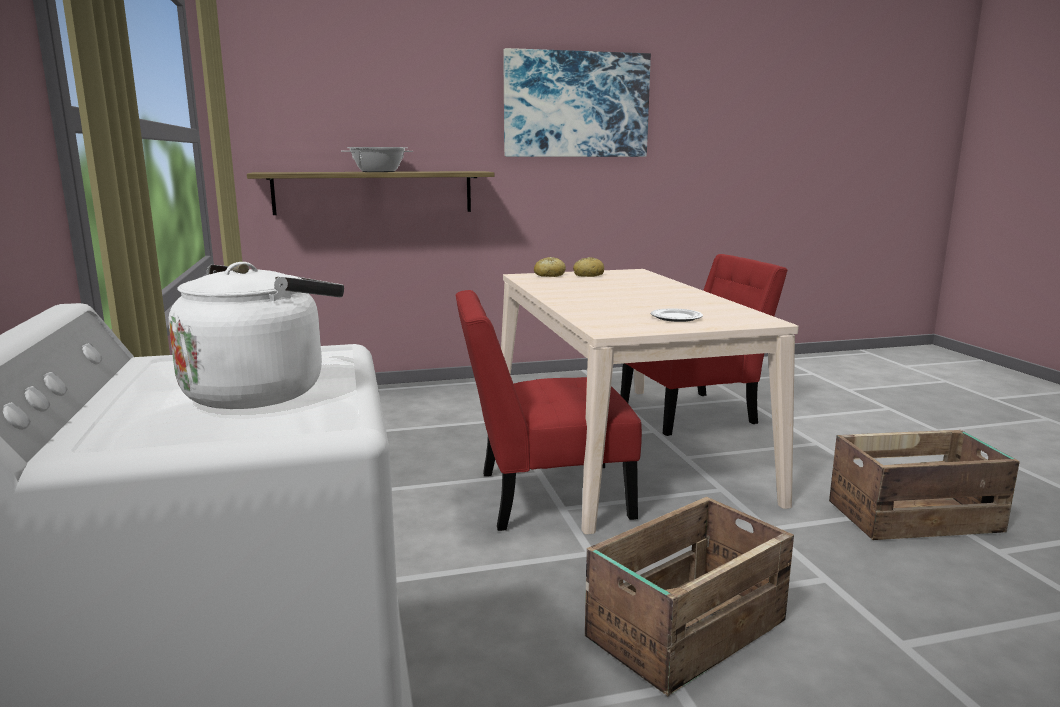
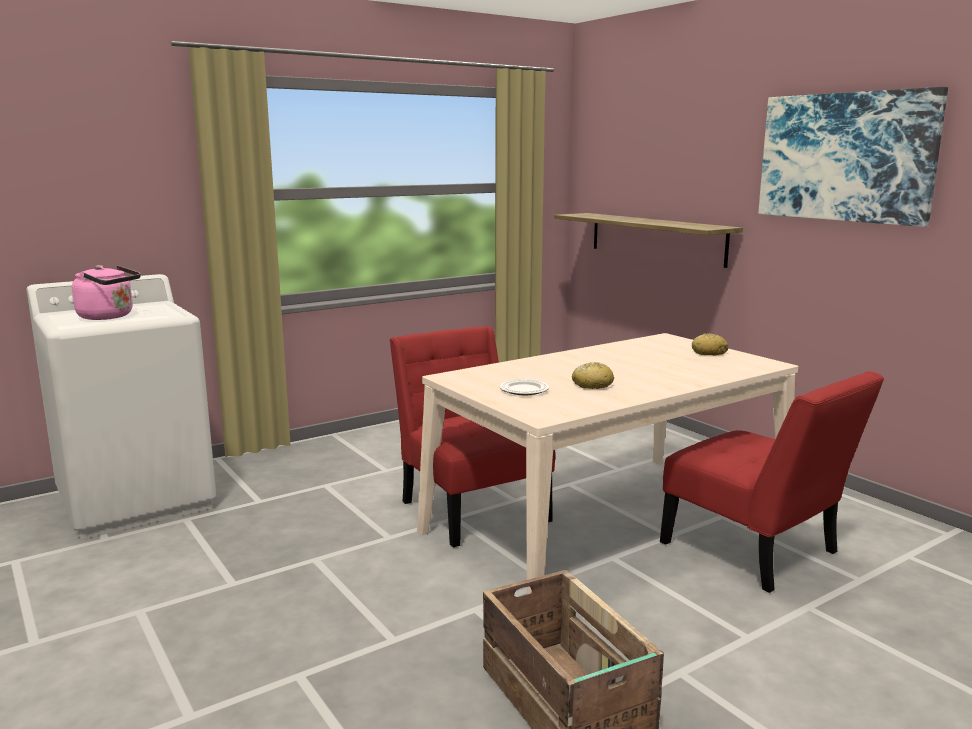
camera: 70 degrees right, 0 degrees up
(262, 392) = (109, 317): white kettle -> pink kettle
(378, 171) = (642, 220): cooking pot -> none
(549, 275) = (684, 343): bread -> bread (591, 385)
(683, 630) = (295, 580): crate -> none

